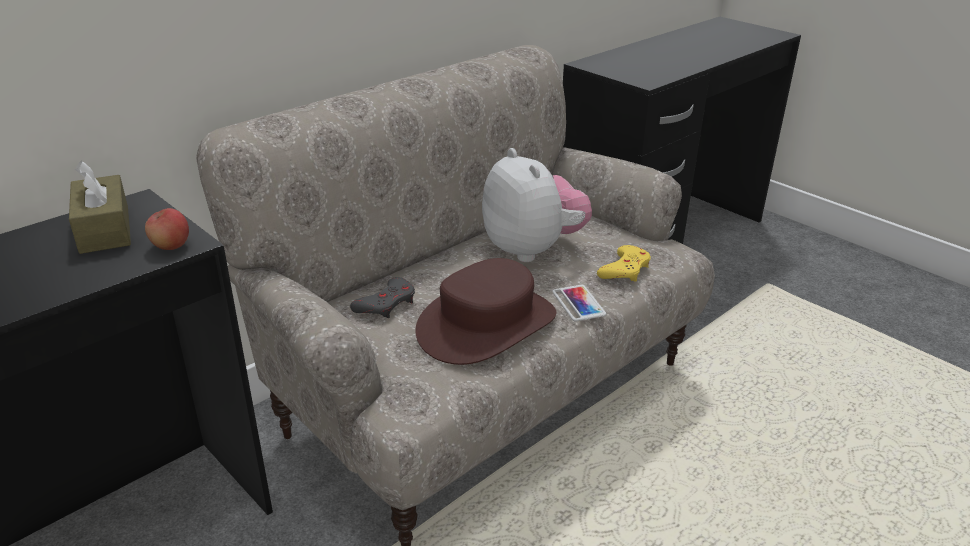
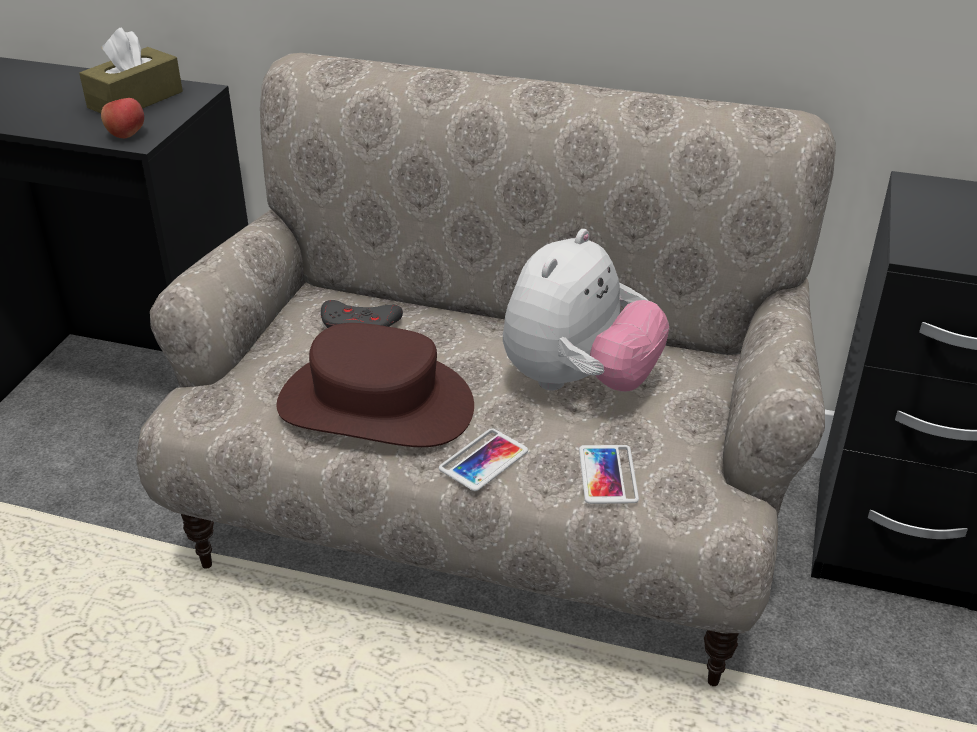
camera: 60 degrees right, 5 degrees up
(625, 269) = (608, 475): yellow game controller -> phone

